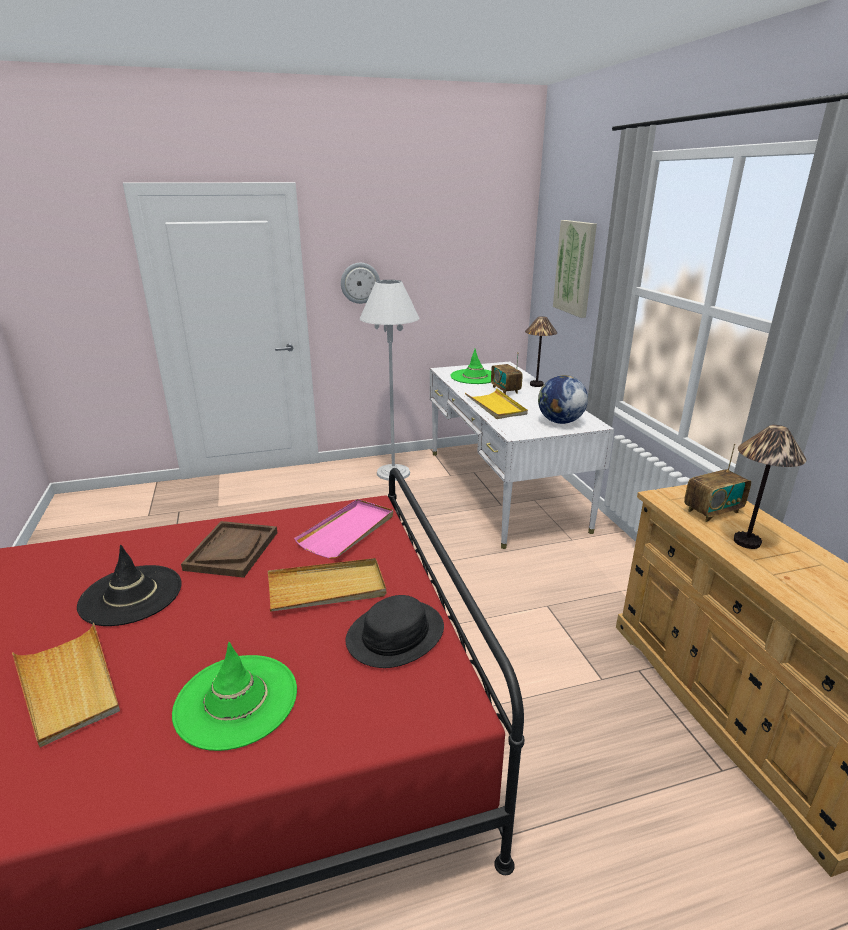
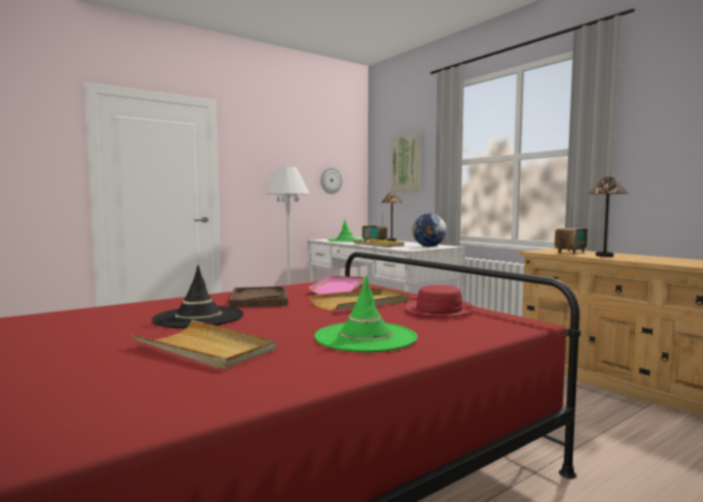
camera: 20 degrees left, 20 degrees down
(360, 283) = (258, 175): wall clock -> wall clock (331, 180)
(395, 635) = (439, 310): black hat -> red hat

